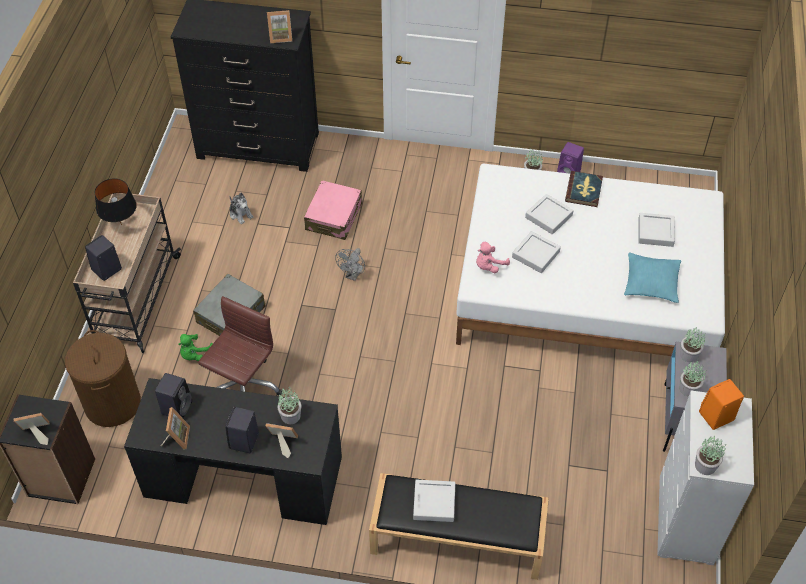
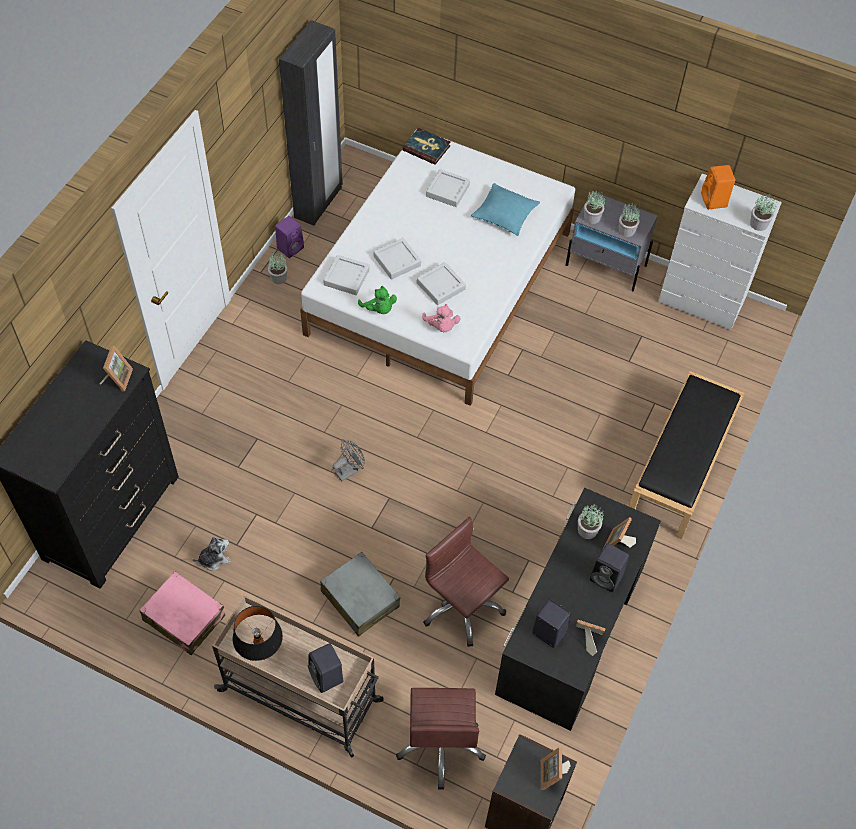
camera: 75 degrees left, 5 degrees up
(112, 403) = (441, 744): brown laundry basket -> brown office chair
(195, 354) = (402, 646): green plush toy -> green plush toy (379, 309)
(334, 217) = (259, 467): pink suitcase -> pink suitcase (184, 618)
(353, 275) = (349, 470): grey fan -> grey fan turned 75 degrees counterclockwise
(434, 503) = (680, 454): grey tray -> grey tray (346, 277)
(584, 190) = (375, 224): book -> book (426, 148)
(631, 177) = (318, 203): none -> black wardrobe

